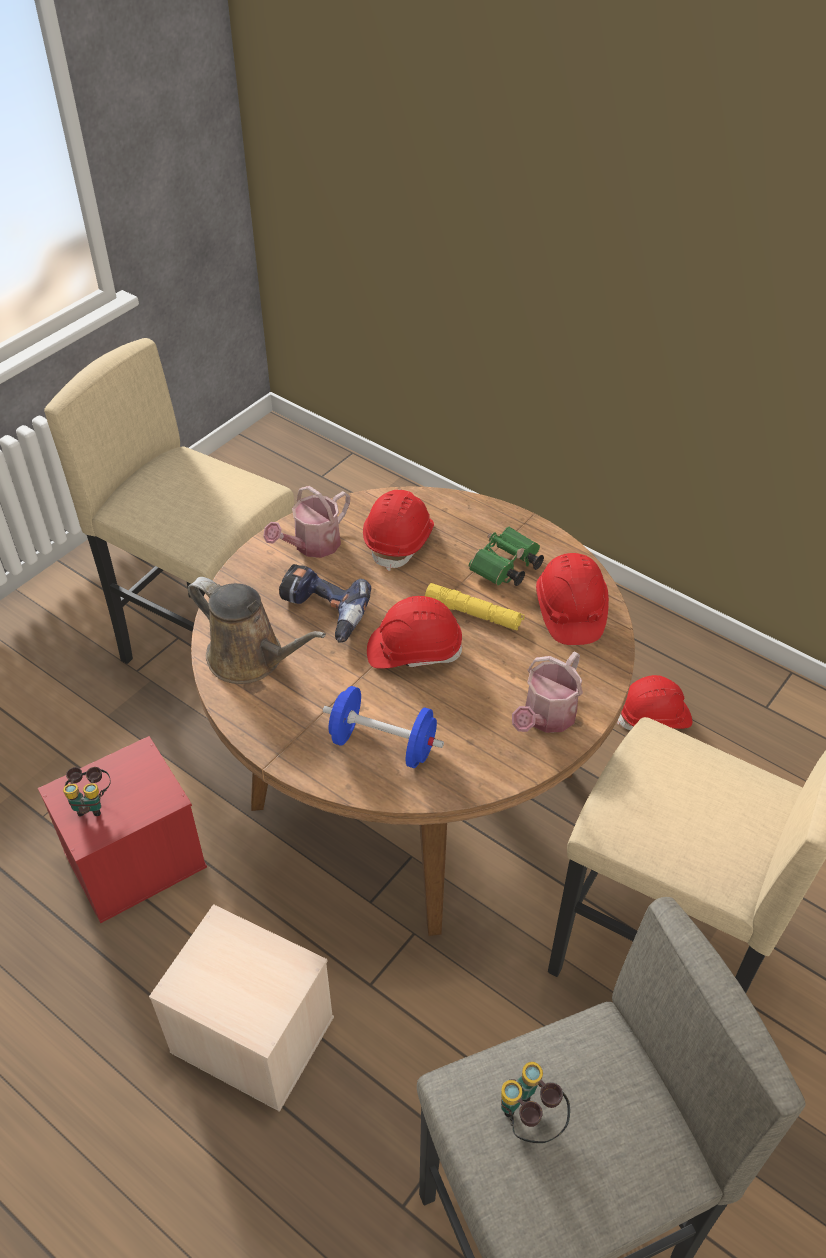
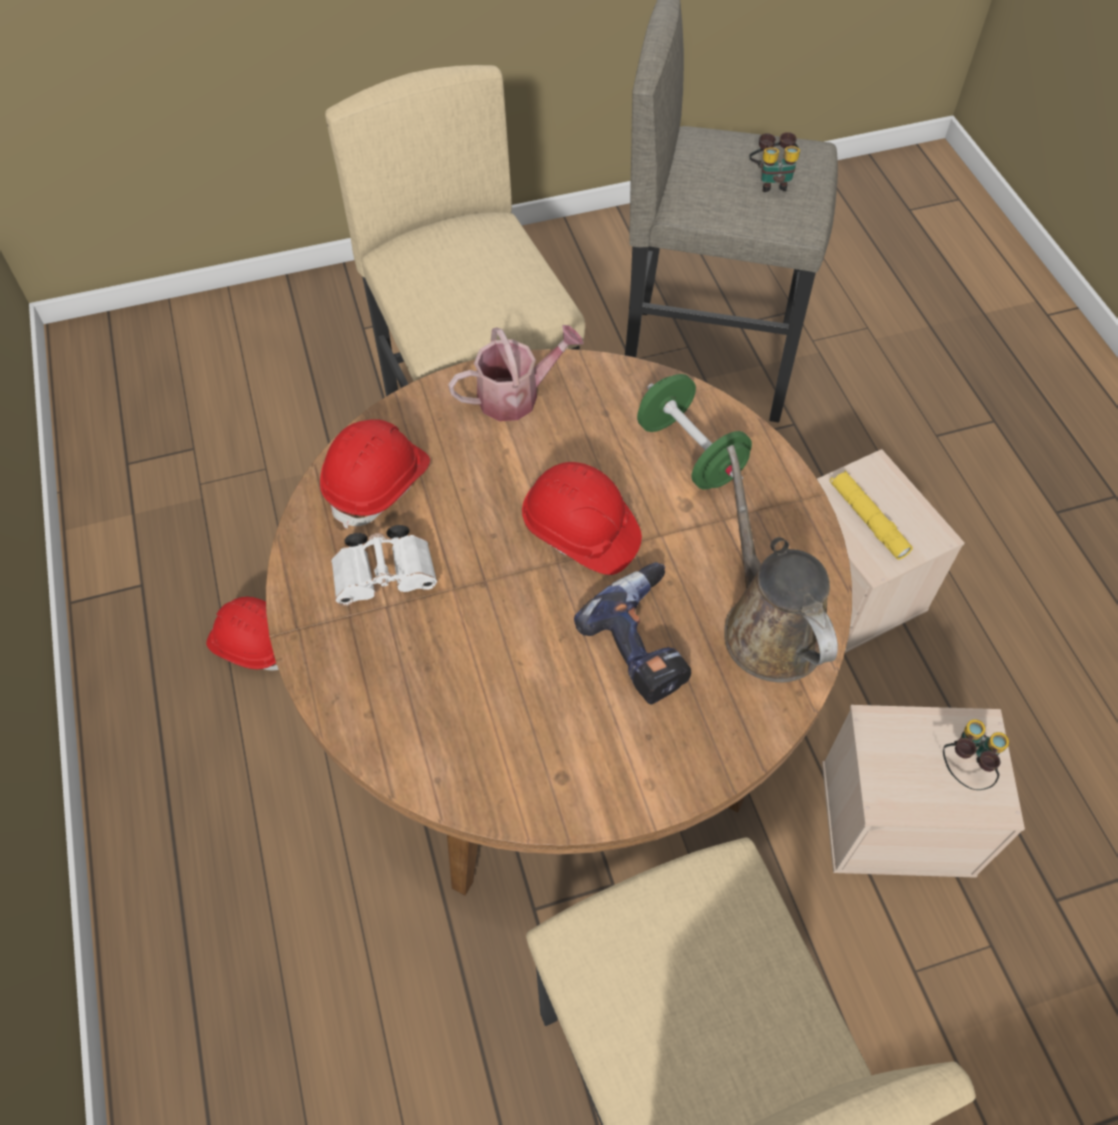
camera: 145 degrees left, 10 degrees up
(134, 861) = (898, 816): red storage box -> beige storage box
(312, 546) = (587, 759): watering can -> none
(383, 745) = (690, 453): blue dumbbell -> green dumbbell
(400, 540) = (470, 696): red hard hat -> none
(473, 613) = (478, 540): yellow flashlight -> yellow flashlight (868, 519)
(505, 569) = (388, 576): green binoculars -> white binoculars

